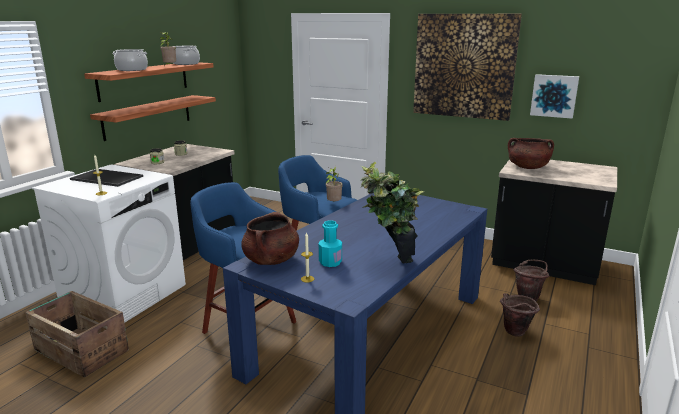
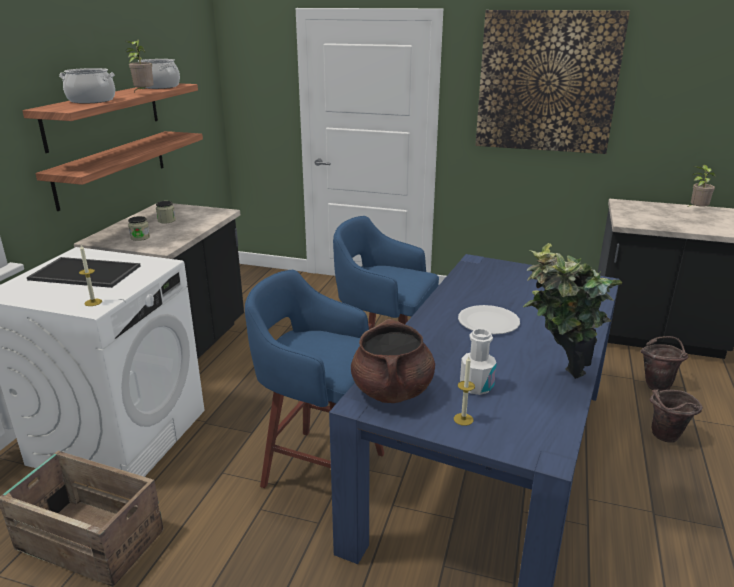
camera: 10 degrees left, 5 degrees up
(330, 262) = (476, 386): turquoise bottle -> white bottle
(333, 204) = (414, 285): potted plant -> potted plant (696, 210)
(367, 227) = (488, 321): none -> white plate
(527, 167) = (642, 216): brown cooking pot -> none
(554, 96) = (666, 120): picture -> none

